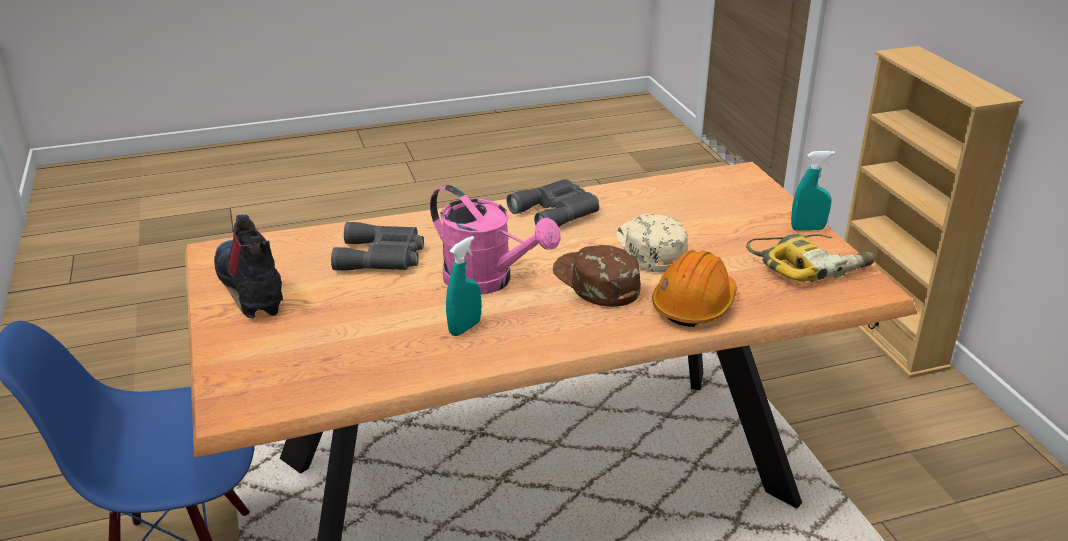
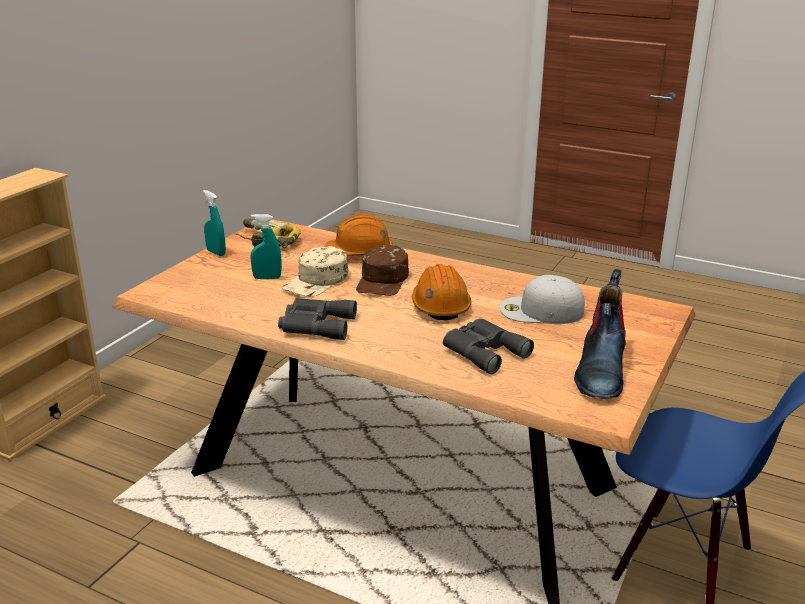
camera: 135 degrees left, 5 degrees down
(380, 328) = (540, 310): none -> white cap
(464, 328) = (493, 291): turquoise spray bottle -> turquoise spray bottle (267, 278)
(488, 281) = (440, 306): pink watering can -> orange hard hat

